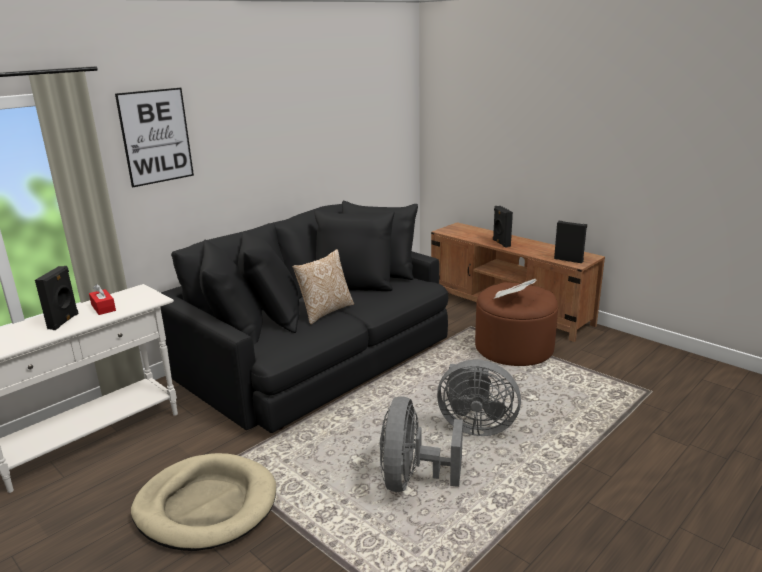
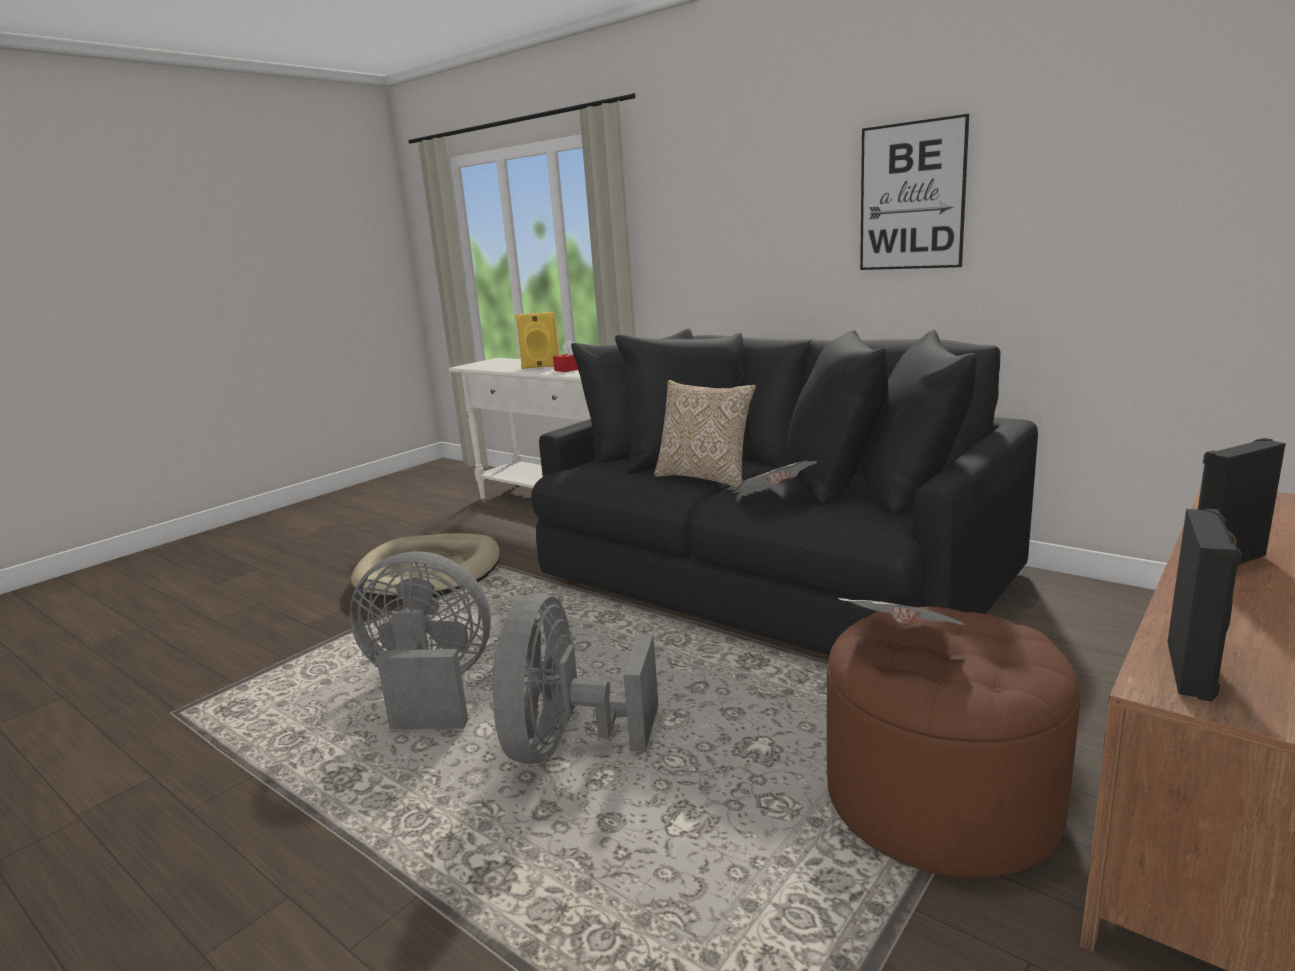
camera: 85 degrees right, 5 degrees down
(64, 321) = (541, 367): black speaker -> yellow speaker
(156, 136) = (708, 185): picture -> picture (911, 196)
(377, 299) = (773, 499): none -> newspaper

